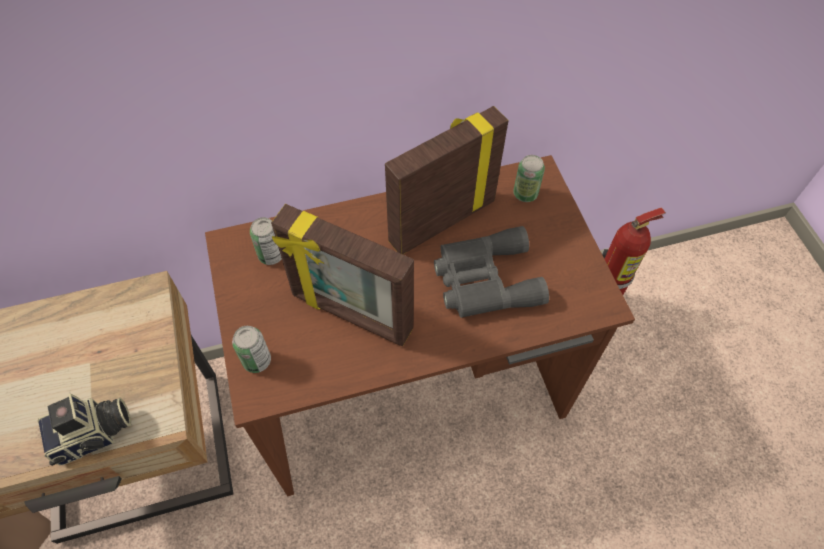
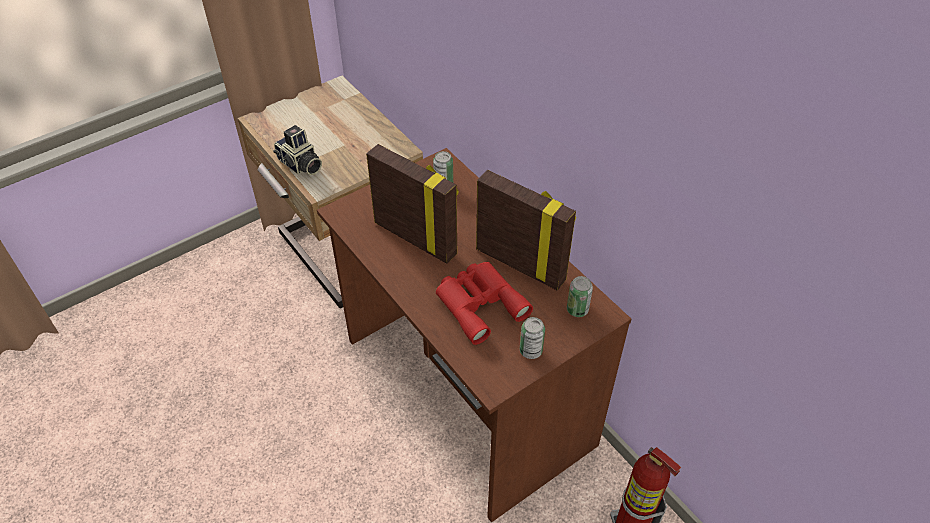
camera: 70 degrees right, 10 degrees down
(257, 361) = (362, 204): can -> can (530, 351)
(351, 314) = (416, 238): picture frame -> picture frame turned 120 degrees clockwise
(484, 280) = (479, 303): grey binoculars -> red binoculars

